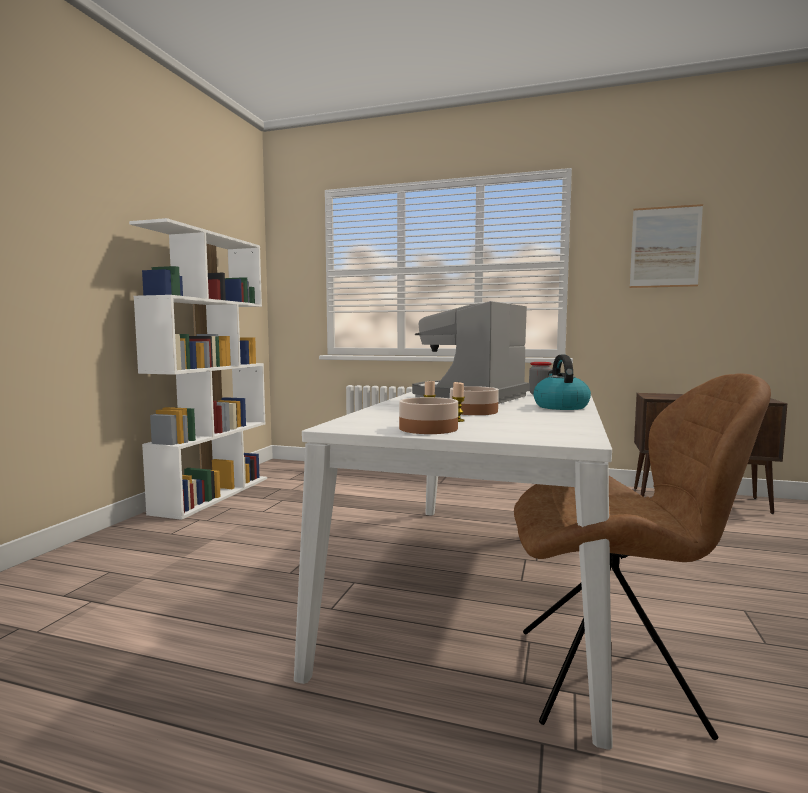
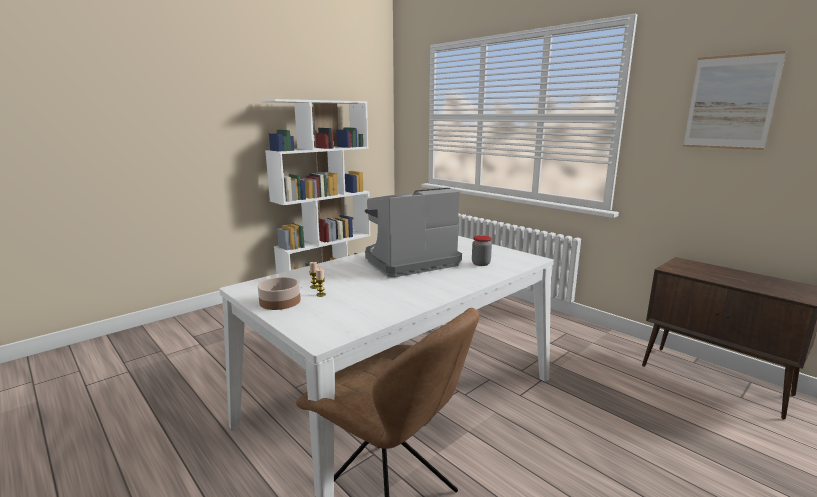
camera: 30 degrees right, 10 degrees up
(474, 411) = (362, 284): bowl -> none
(560, 407) = (439, 288): kettle -> none

